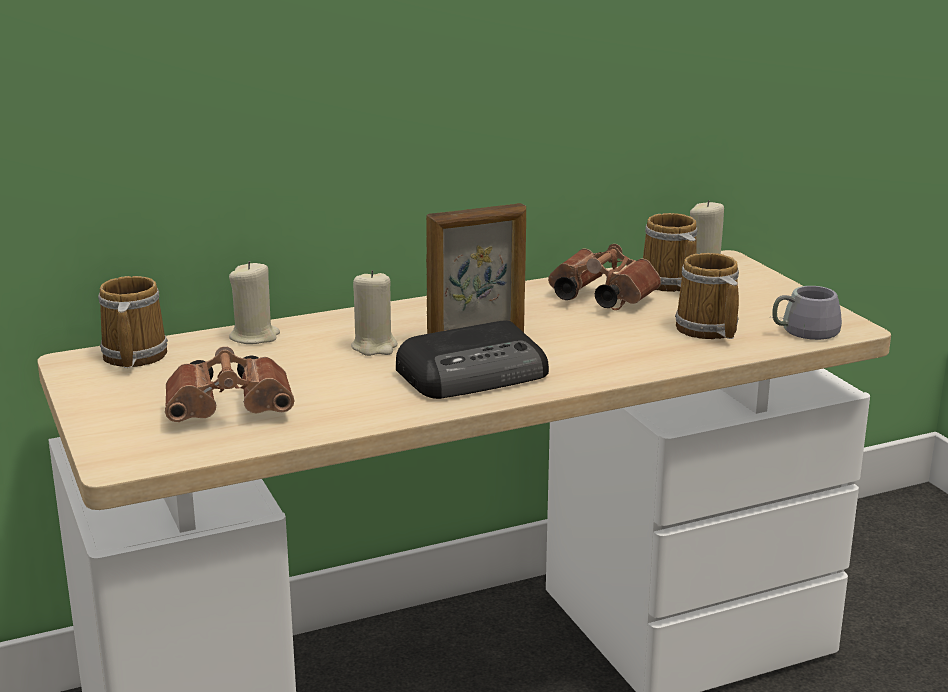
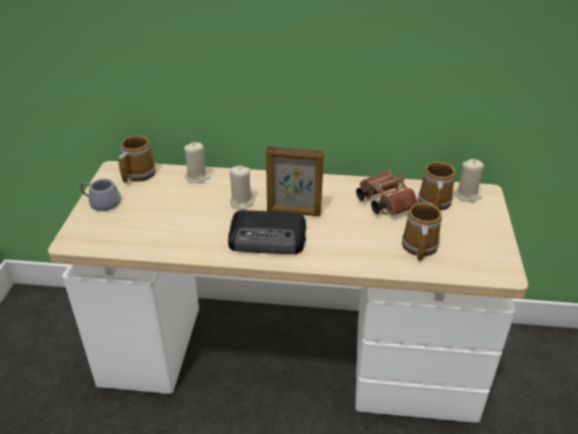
camera: 30 degrees right, 15 degrees up
(233, 411) = (143, 225): brown binoculars -> none
(800, 329) = (474, 264): grey mug -> grey mug (103, 200)

